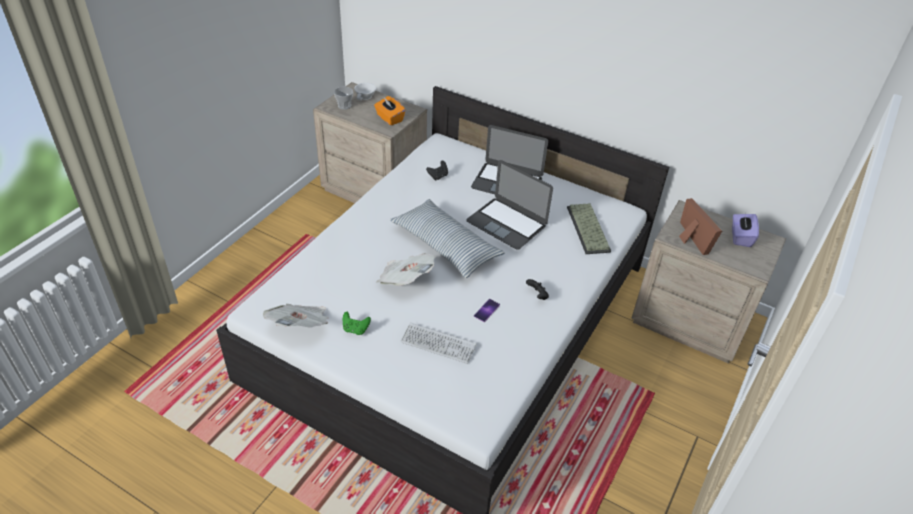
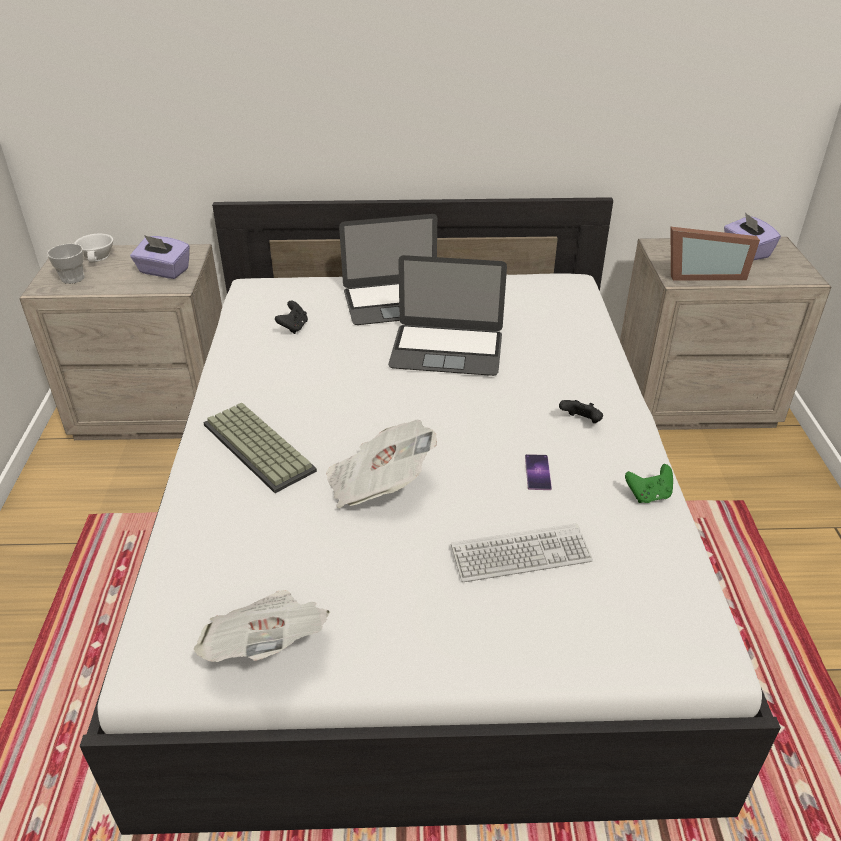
camera: 30 degrees left, 5 degrees down
(355, 329) = (370, 600): green game controller -> green game controller (648, 495)
(389, 118) = (164, 271): orange tissue box -> purple tissue box
(445, 246) = (392, 411): pillow -> none
(589, 229) = (555, 317): keyboard -> keyboard (261, 447)
(690, 240) = (702, 274): picture frame -> picture frame turned 135 degrees clockwise

